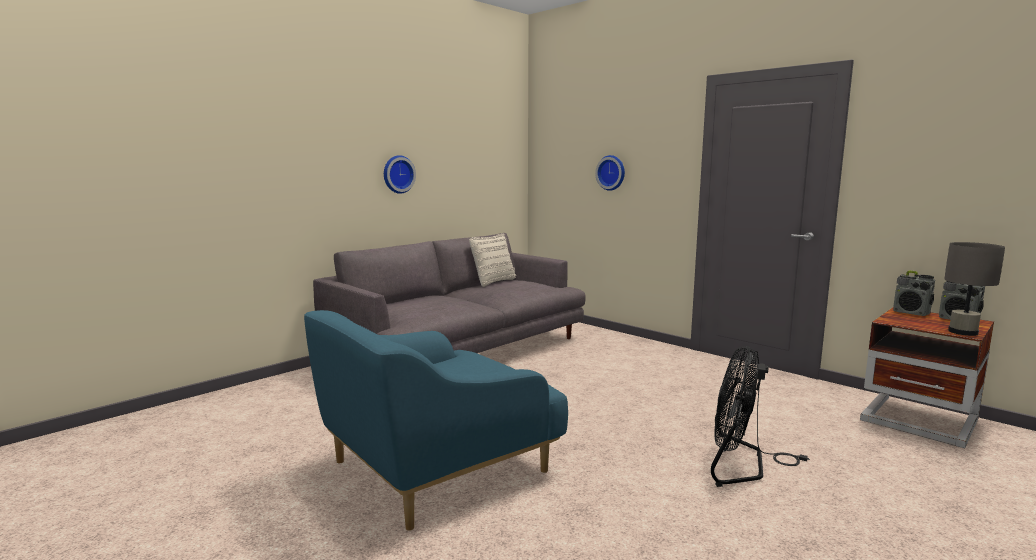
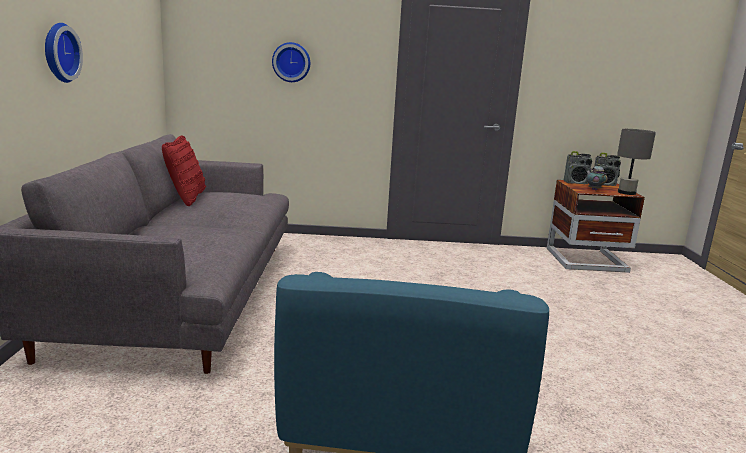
camera: 45 degrees left, 5 degrees up
(493, 282) = (186, 198): beige pillow -> red pillow
(743, 461) = (569, 322): black fan -> none
(914, 322) = (593, 189): none -> teapot

